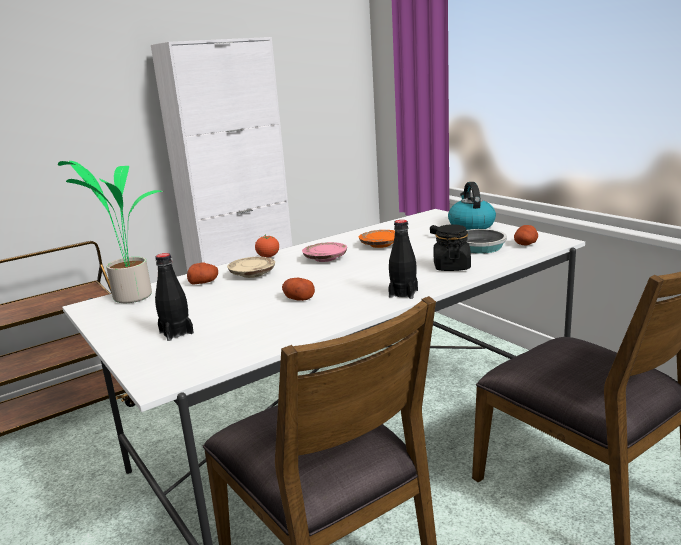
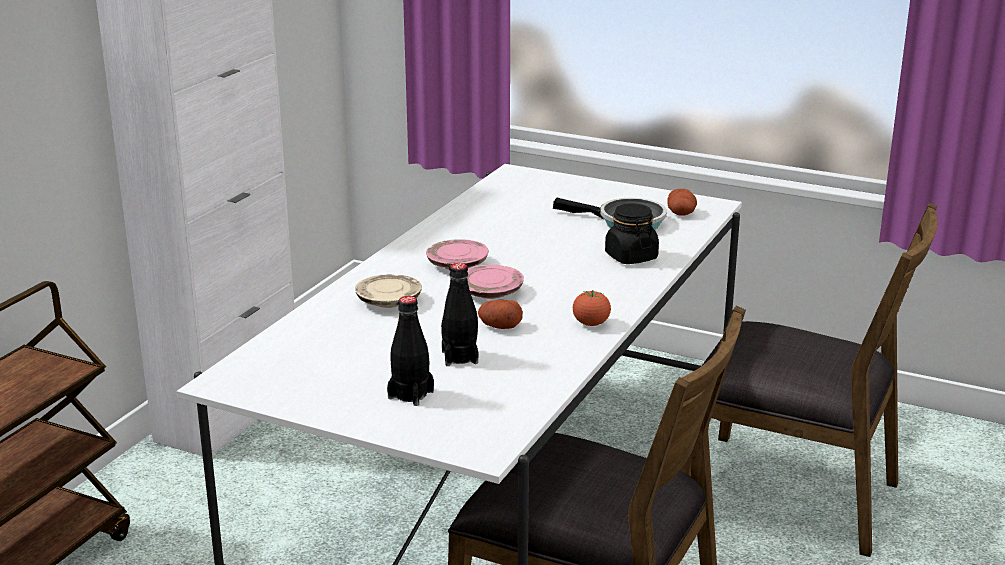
camera: 30 degrees left, 5 degrees up
(131, 296) = (262, 359): potted plant -> none
(204, 282) = (337, 323): potato -> none
(268, 257) = (371, 271): tomato -> tomato (591, 324)
(323, 277) = (491, 292): none -> pink plate
(380, 245) = (504, 234): orange plate -> none
(403, 293) = (616, 300): black bottle -> black bottle (460, 357)
(471, 225) = (586, 190): kettle -> none

